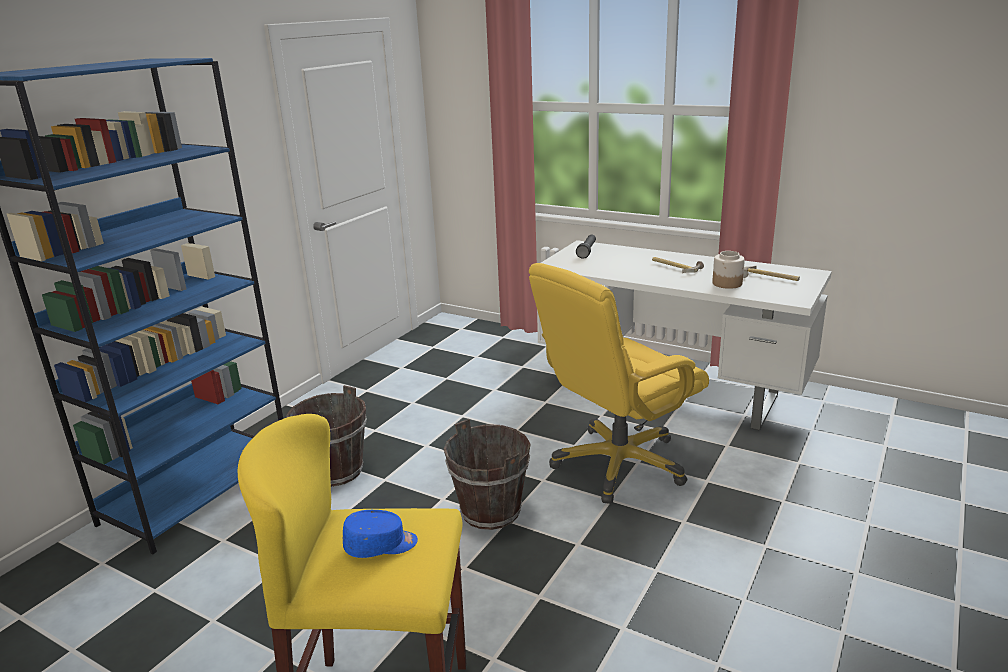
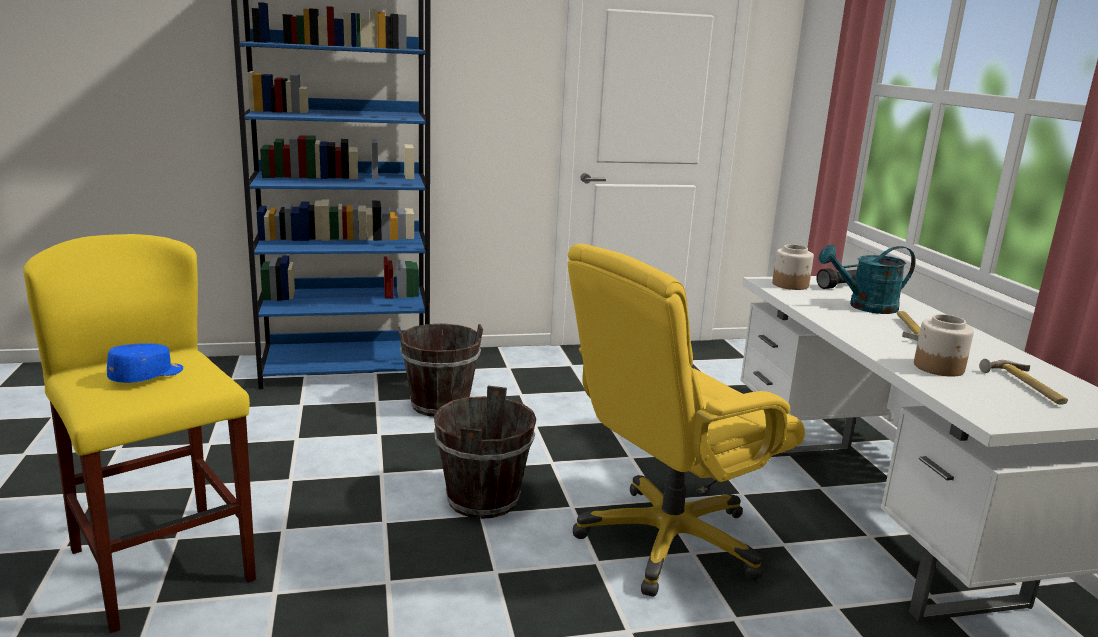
camera: 45 degrees right, 5 degrees down
(381, 545) = (147, 376): blue cap -> blue cap turned 90 degrees counterclockwise
(565, 263) = (790, 285): none -> jar
(618, 464) = (668, 541): yellow office chair -> yellow office chair turned 45 degrees counterclockwise
(626, 262) = (865, 307): none -> turquoise watering can

